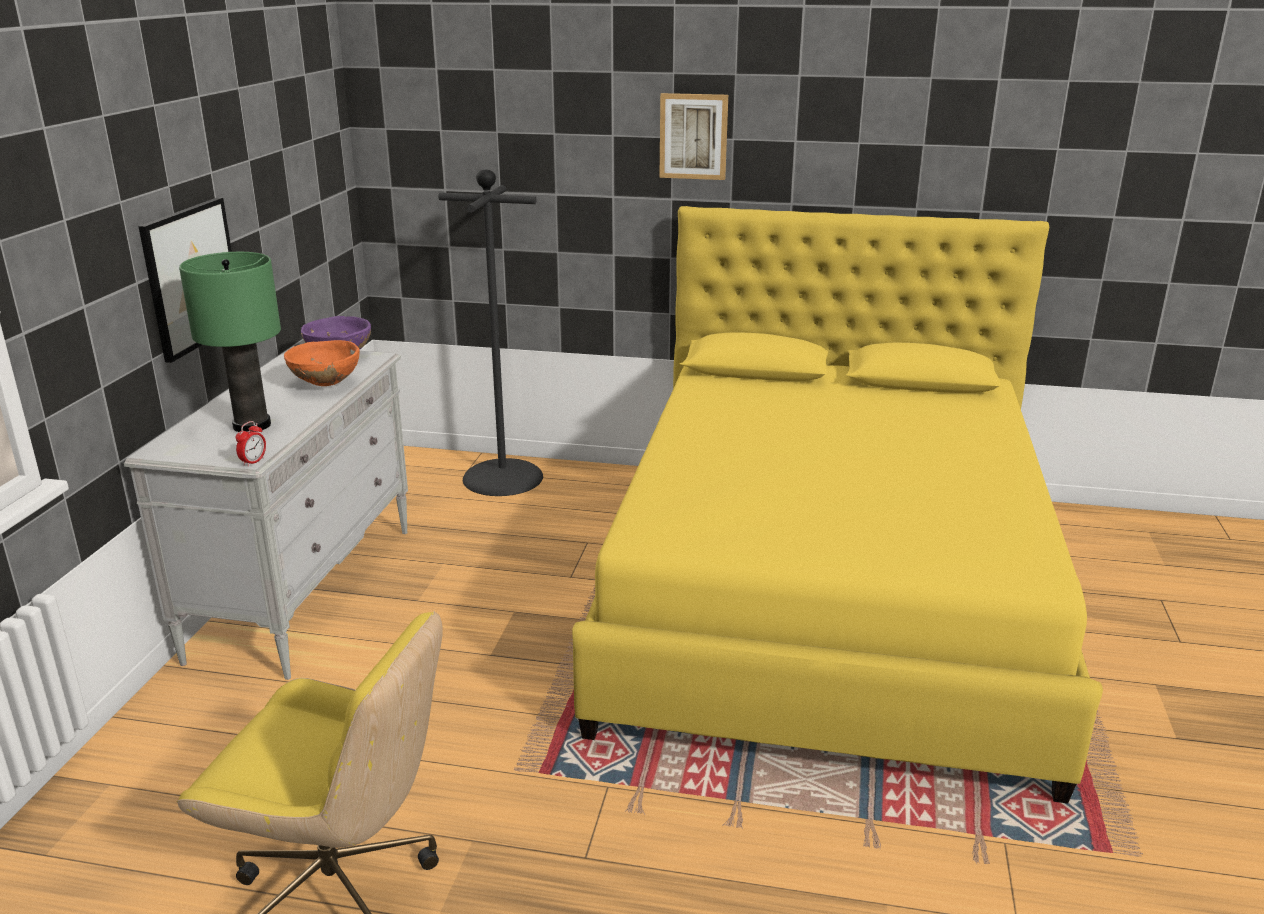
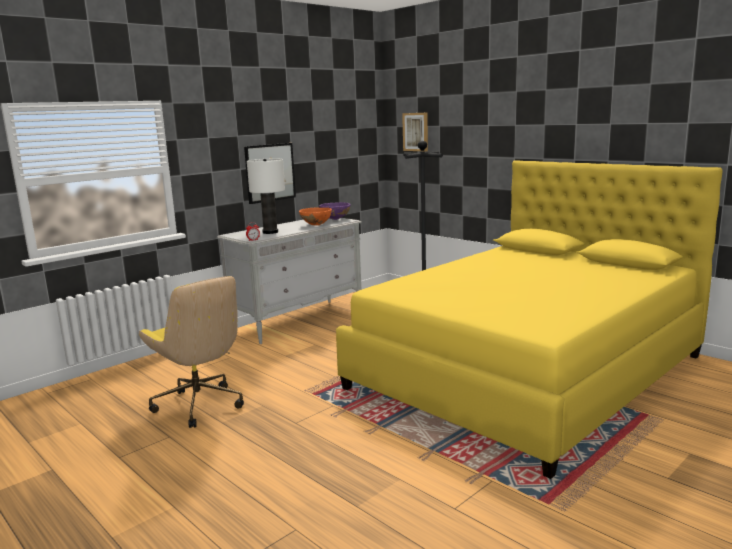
camera: 35 degrees right, 10 degrees down
(252, 425) = (270, 232): green table lamp -> white table lamp
(693, 136) = (524, 123): picture -> picture (416, 132)

